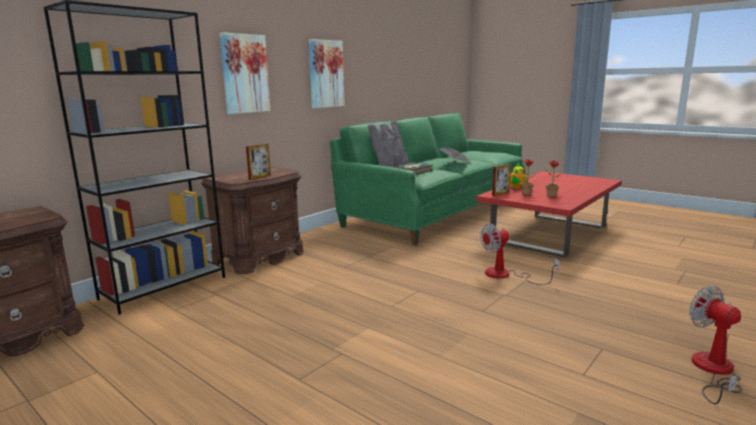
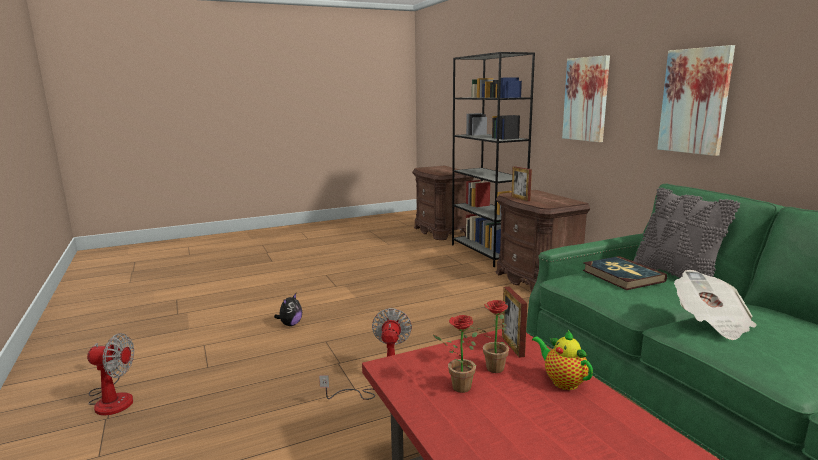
camera: 115 degrees right, 0 degrees up
(476, 341) = (290, 324): none -> plush toy

